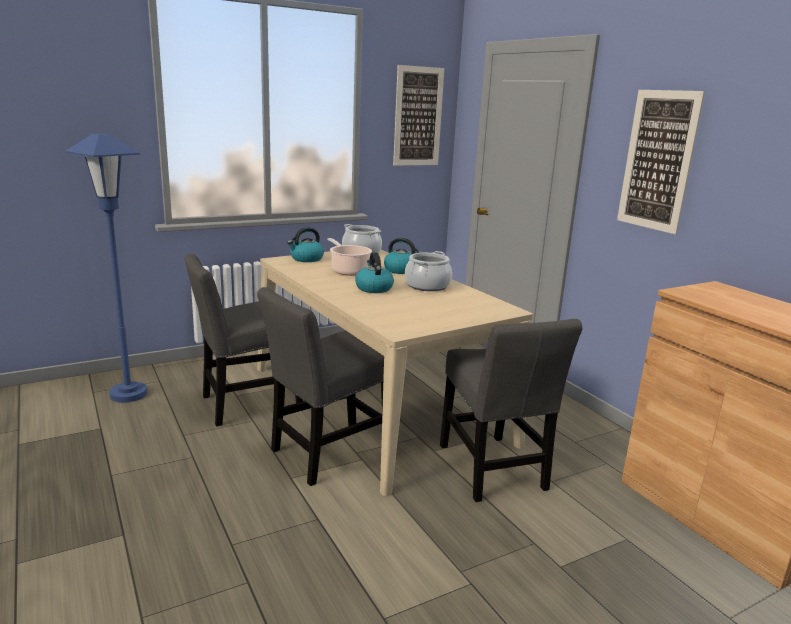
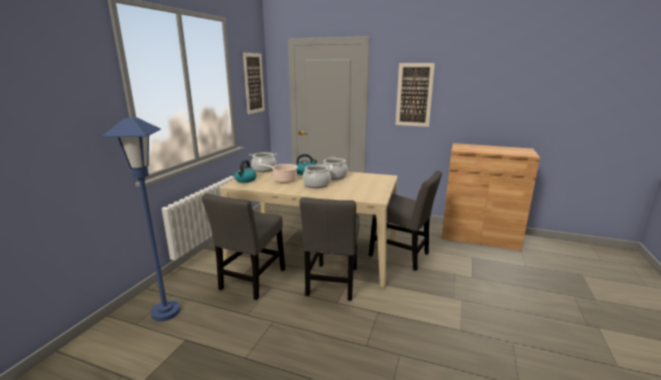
camera: 40 degrees left, 0 degrees up
(373, 288) = (317, 184): kettle -> cooking pot

